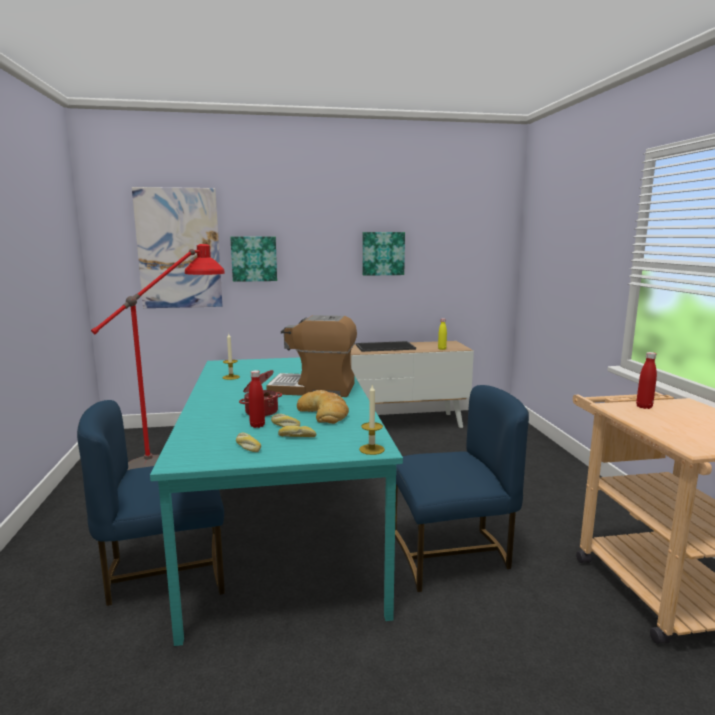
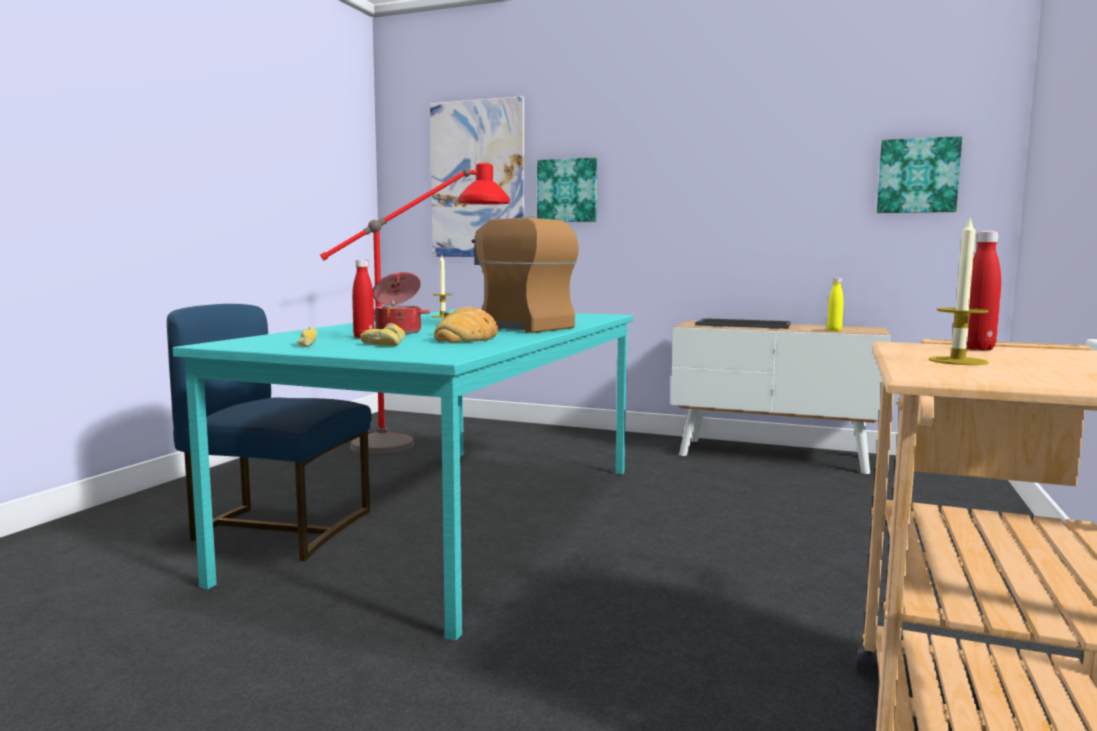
camera: 30 degrees right, 5 degrees down
(371, 449) = (434, 357): candle -> candle (958, 361)
(383, 253) = (757, 178): picture -> picture (917, 176)
(451, 554) = (638, 600): blue chair -> none

